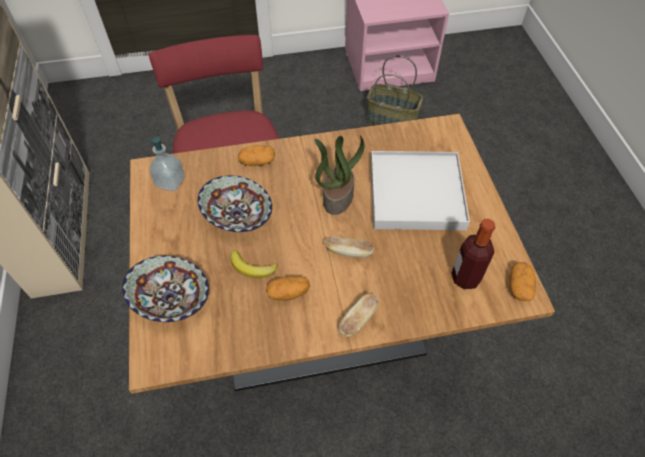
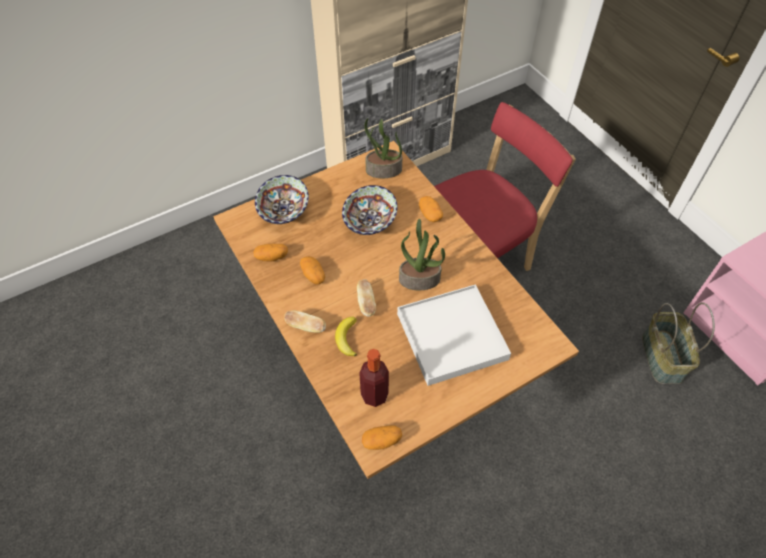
camera: 70 degrees right, 0 degrees up
(170, 182) = (383, 170): soap dispenser -> potted plant
(239, 331) = (272, 257): none -> potato
(252, 267) = (327, 246): banana -> banana (346, 338)

